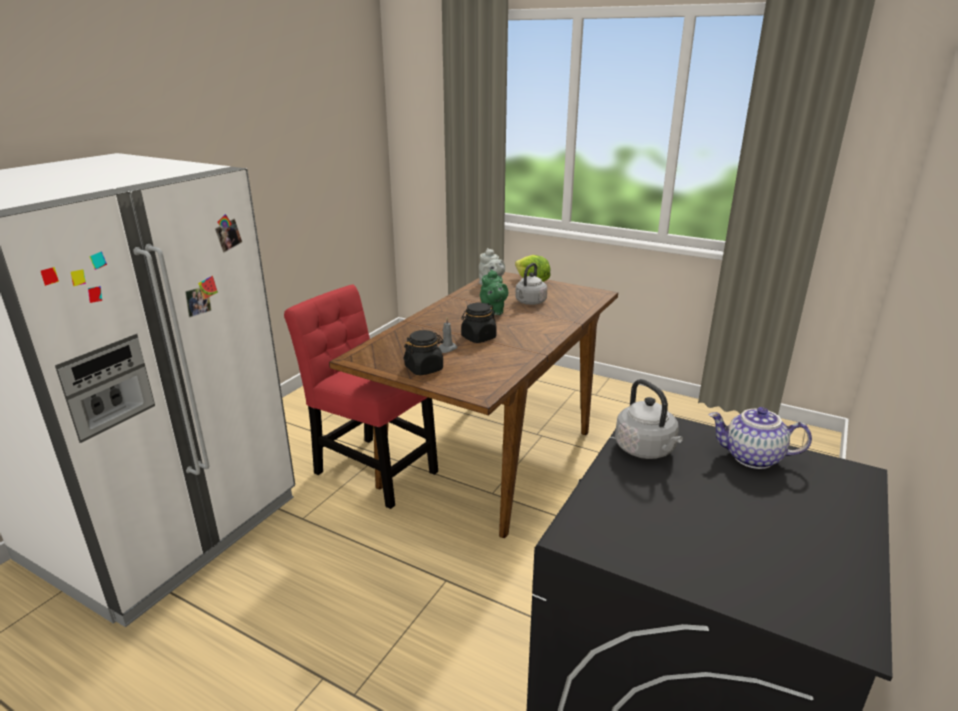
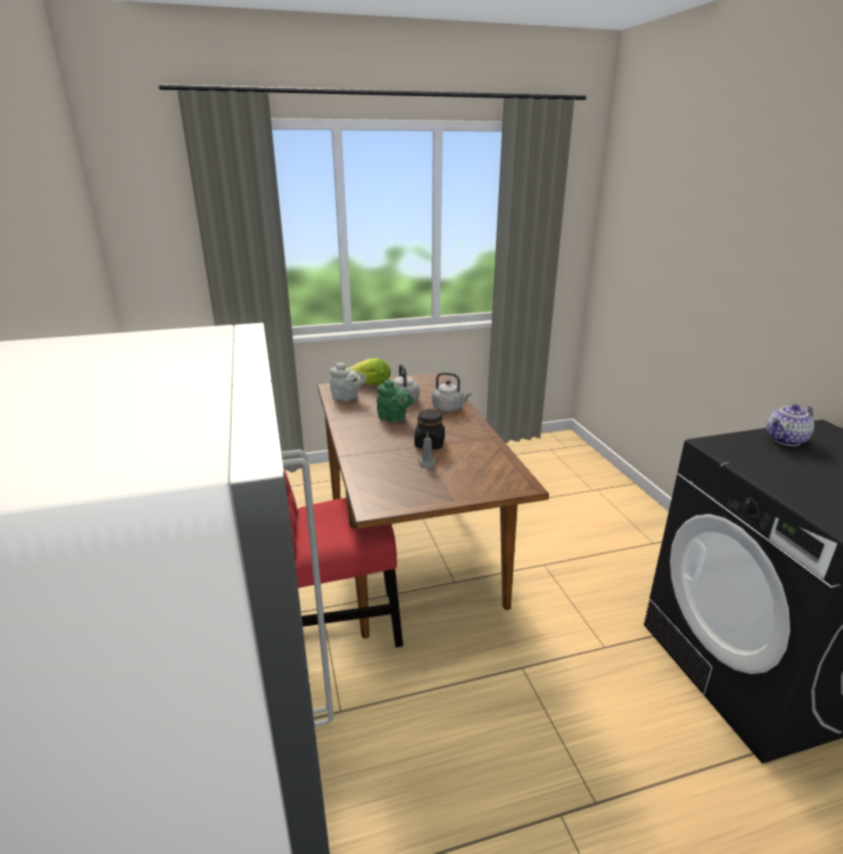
camera: 45 degrees left, 0 degrees up
(424, 369) = (446, 487): black jar -> none
(646, 450) = (752, 461): grey kettle -> grey kettle (449, 408)

